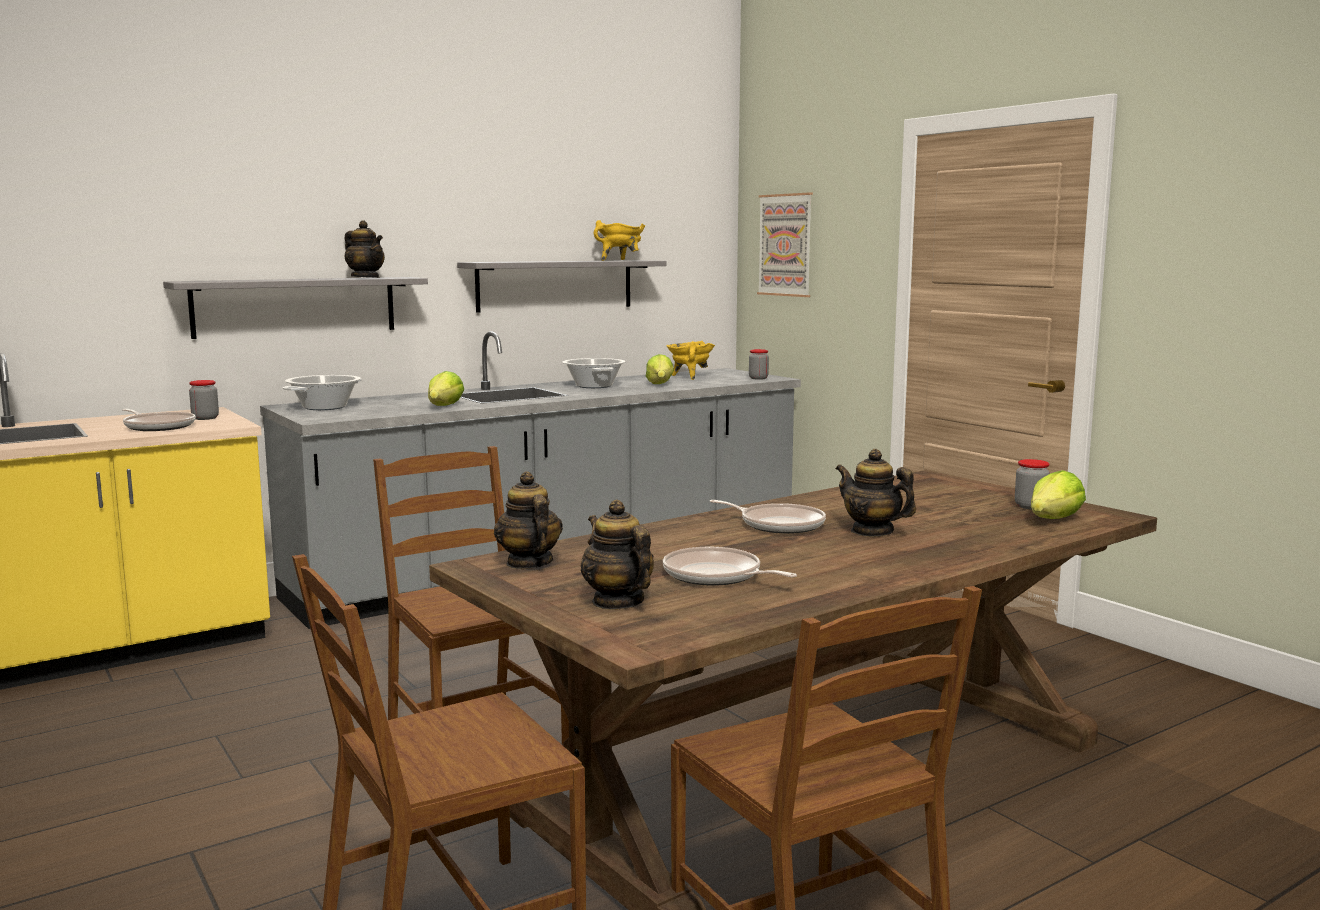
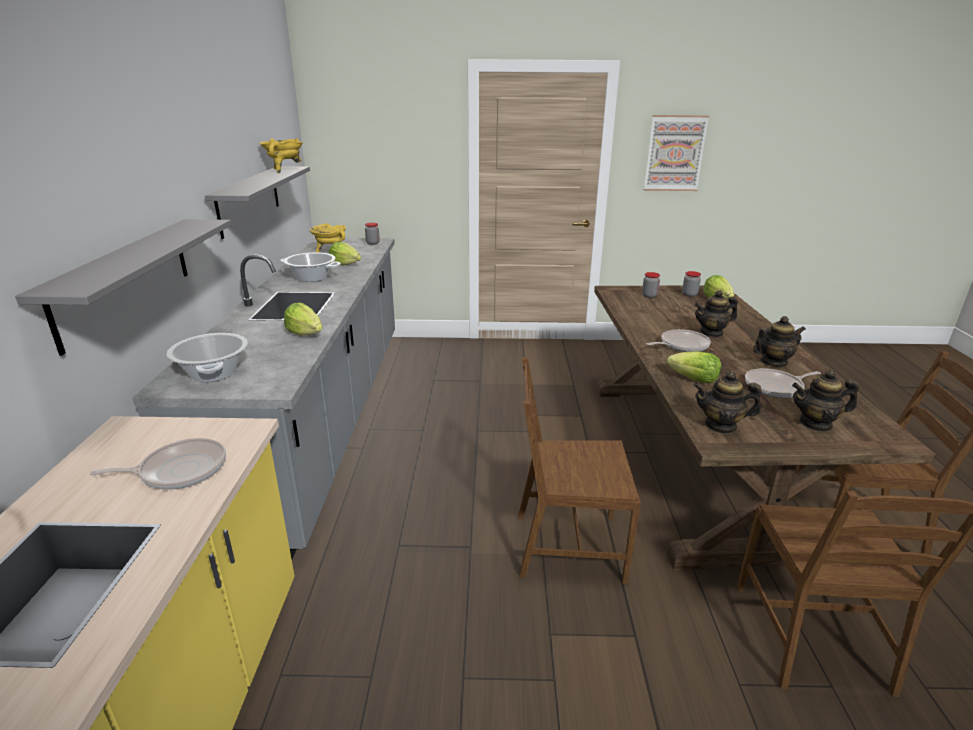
camera: 55 degrees left, 15 degrees up
(205, 418) = (174, 436): jar -> jar (649, 295)
(365, 278) = (183, 231): teapot -> teapot (773, 362)
(658, 541) = (694, 380): none -> lettuce
(785, 245) = (359, 144): picture -> picture (674, 153)

